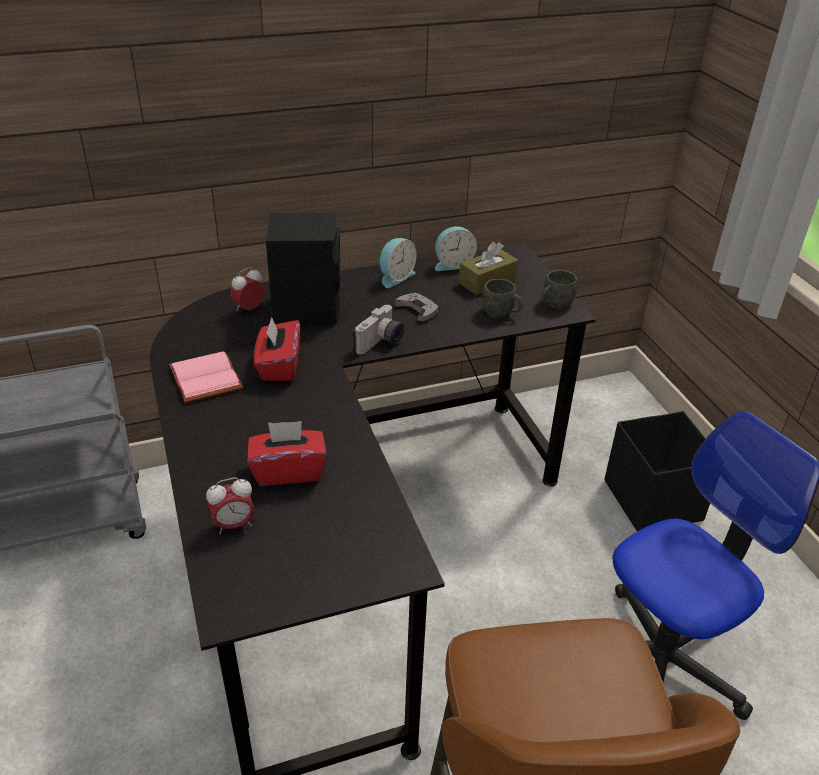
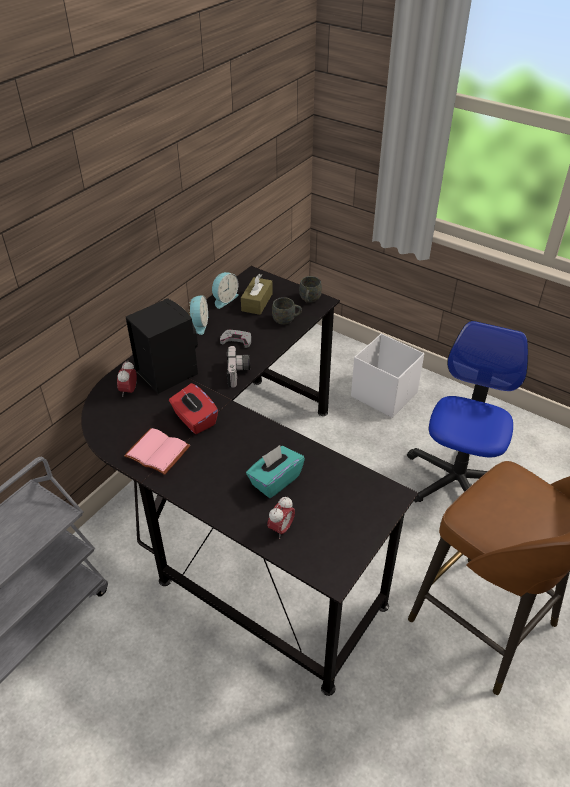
camera: 35 degrees left, 5 degrees up
(288, 471) = (275, 480): red tissue box -> turquoise tissue box
(652, 499) = (383, 394): black storage box -> white storage box

